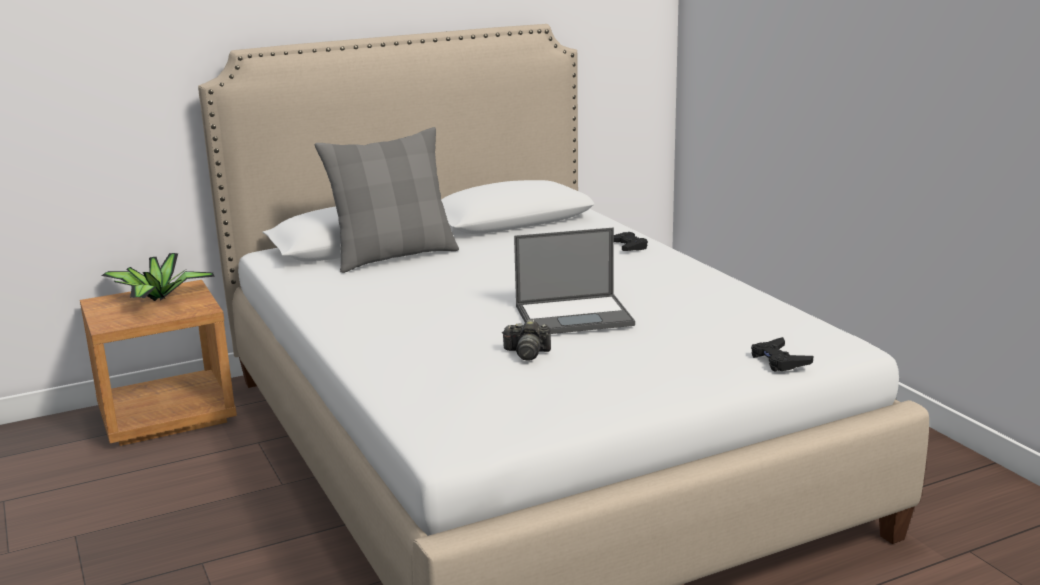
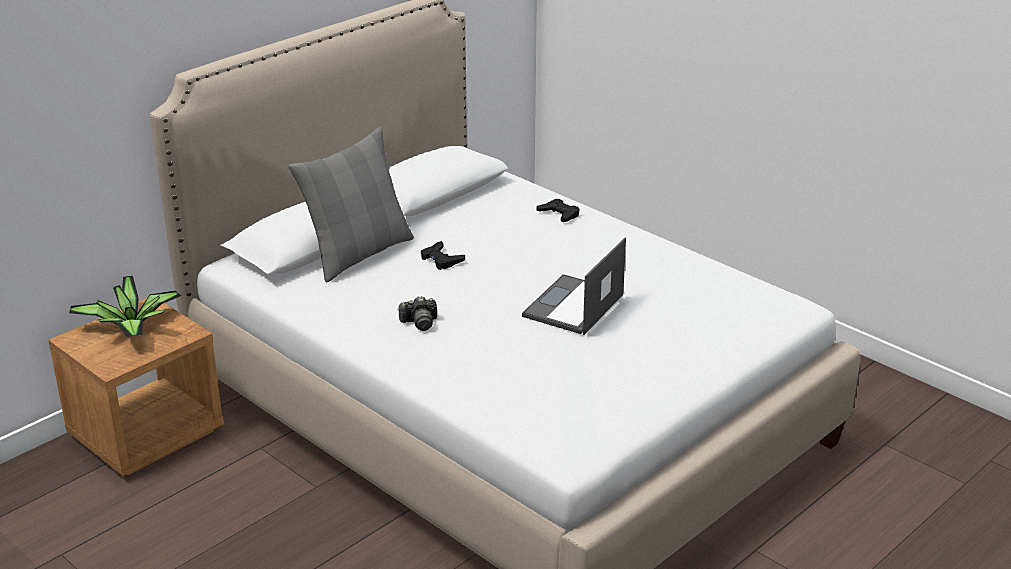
camera: 20 degrees left, 10 degrees up
(527, 353) = (565, 355): camera -> camera (419, 323)
(575, 315) = (573, 306): laptop -> laptop turned 150 degrees clockwise
(779, 360) = (757, 331): black game controller -> black game controller (441, 260)

